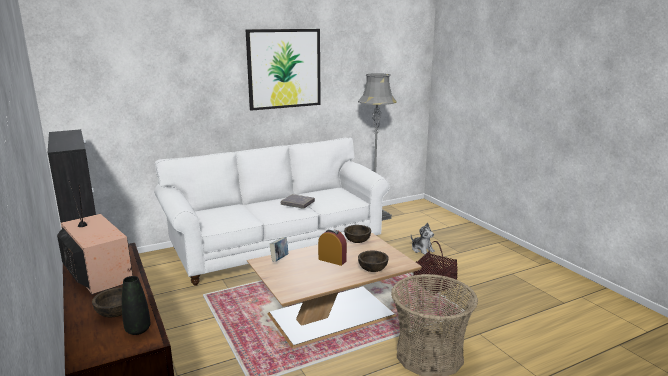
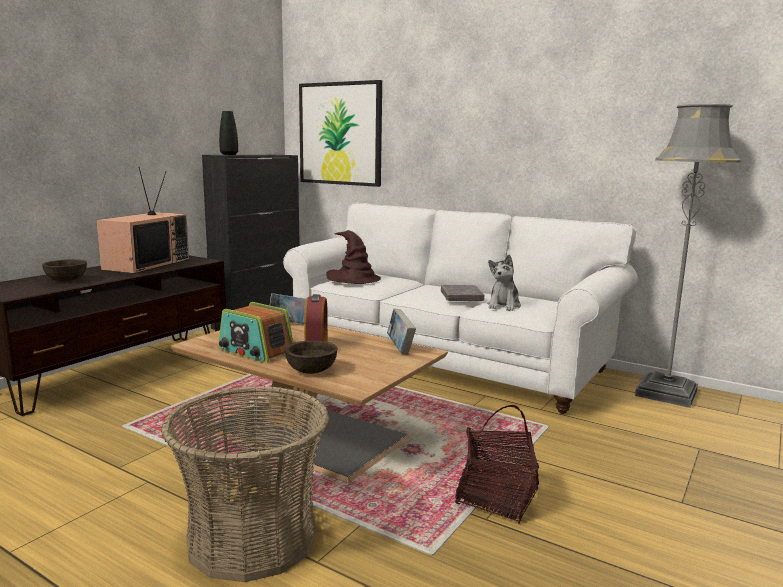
camera: 60 degrees right, 5 degrees down
(138, 330) = (33, 290): black vase -> black vase (229, 154)
(217, 218) = (354, 279): none -> brown hat
(284, 69) = (542, 97): picture -> picture (340, 134)
(324, 278) = (255, 351): none -> radio
(357, 241) = (400, 348): brown bowl -> book
(422, 250) = (618, 459): plush toy -> plush toy (504, 305)

